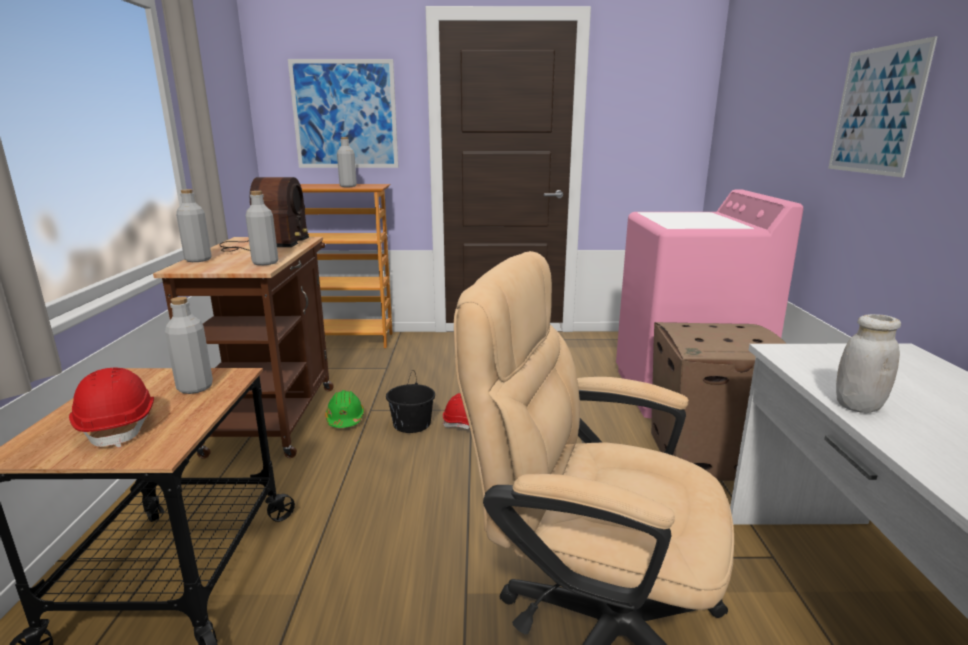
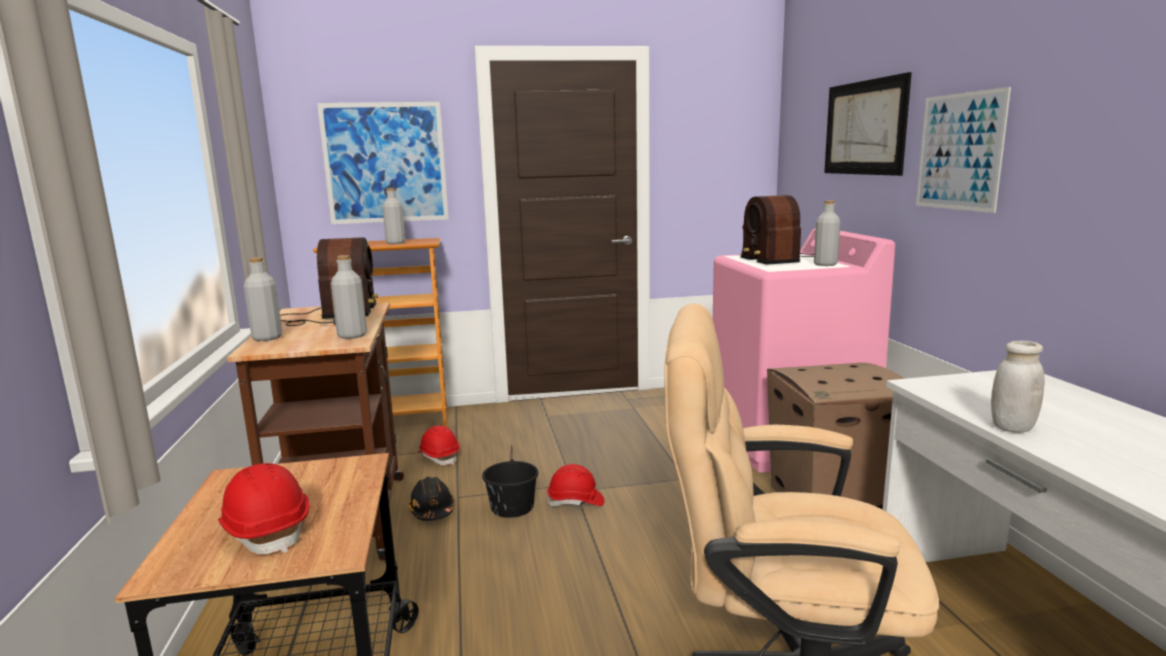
camera: 10 degrees left, 5 degrees down
(195, 387) = (326, 481): grey bottle -> grey bottle (825, 264)
(345, 419) = (432, 510): green hard hat -> black hard hat
(369, 374) = (439, 457): none -> red hard hat
(685, 218) = (776, 259): none -> radio
(790, 87) = (864, 128): none -> picture

